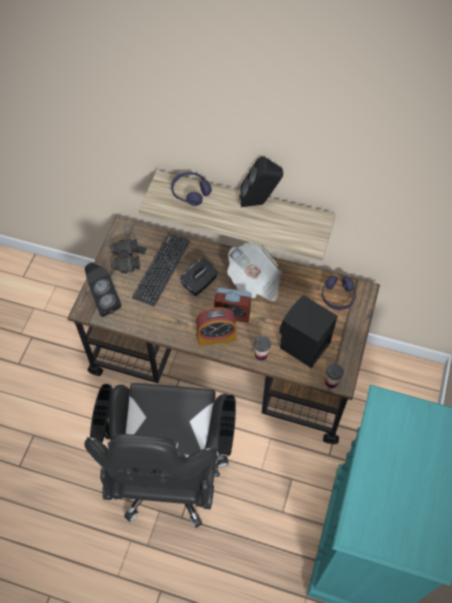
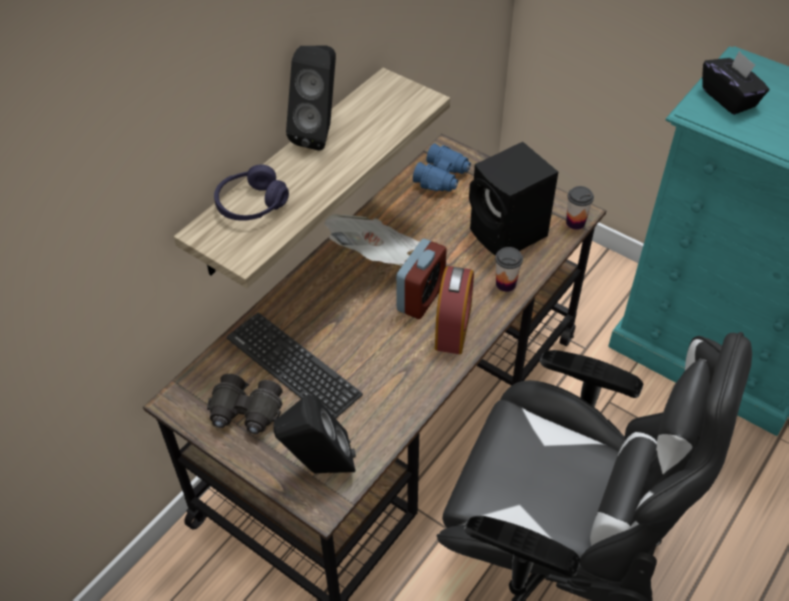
camera: 70 degrees left, 10 degrees down
(199, 283) = (346, 323): black tissue box -> black tissue box (729, 98)
(337, 296) = (442, 177): purple headphones -> blue binoculars

